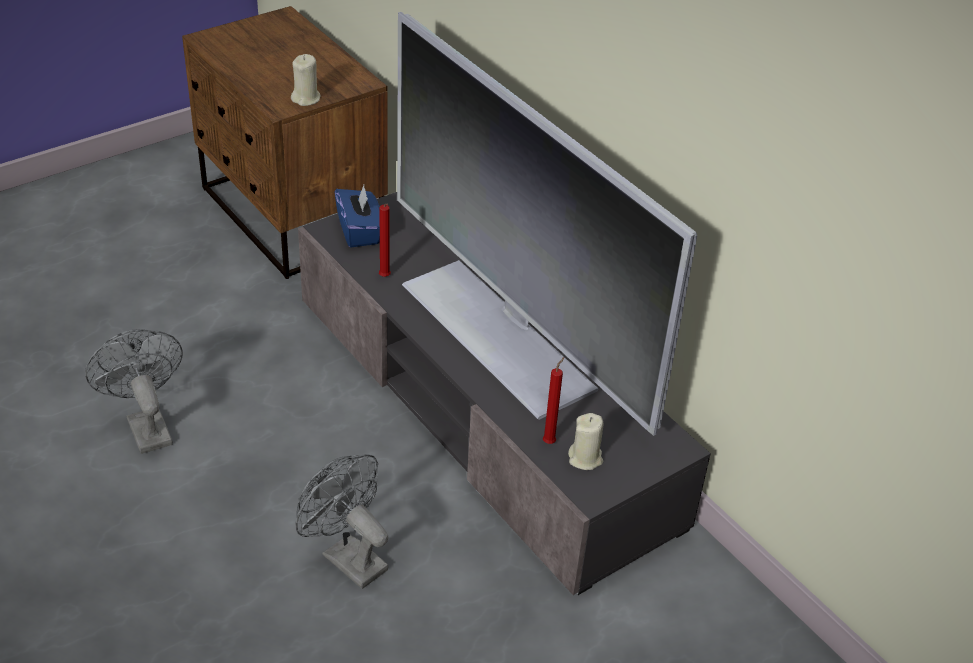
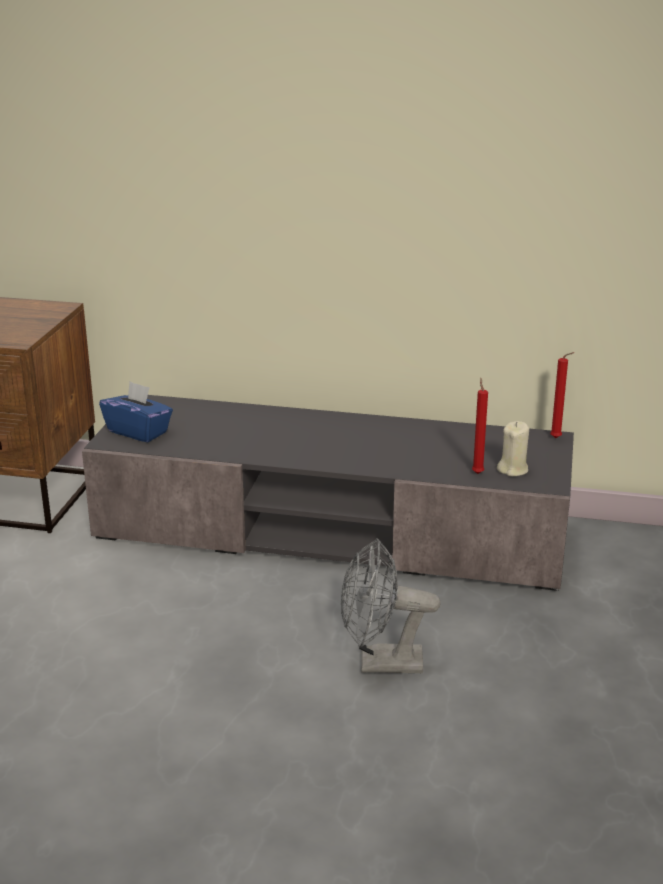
camera: 40 degrees left, 15 degrees down
(146, 426) = (77, 682): grey fan -> none
(306, 98) = (29, 329): beige candle -> none
(385, 278) = (206, 447): red candle -> red candle (557, 438)
(500, 334) = (344, 438): television -> none

